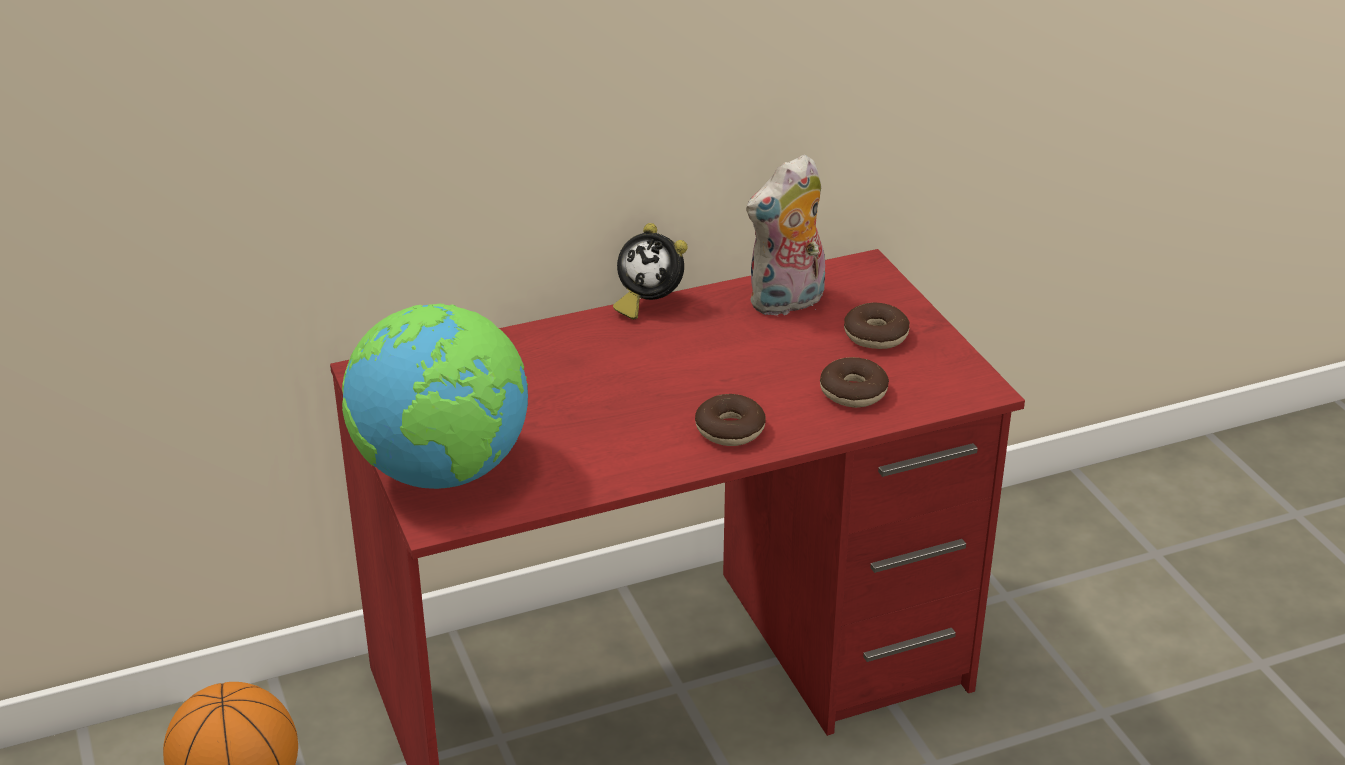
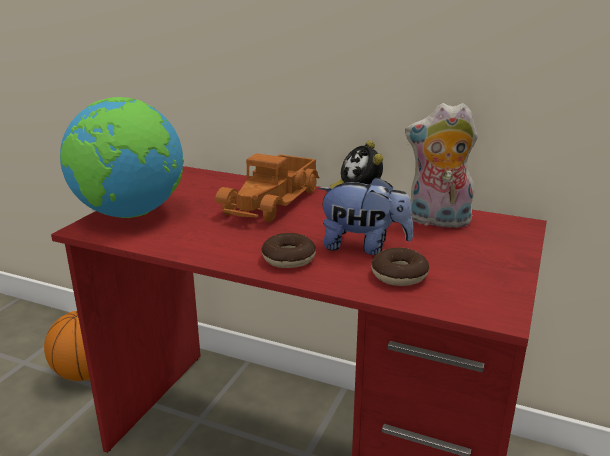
camera: 45 degrees right, 10 degrees down
(573, 362) = (273, 201): none -> toy truck
(772, 375) = (363, 247): none -> plush toy
(875, 335) = (468, 256): donut -> none

